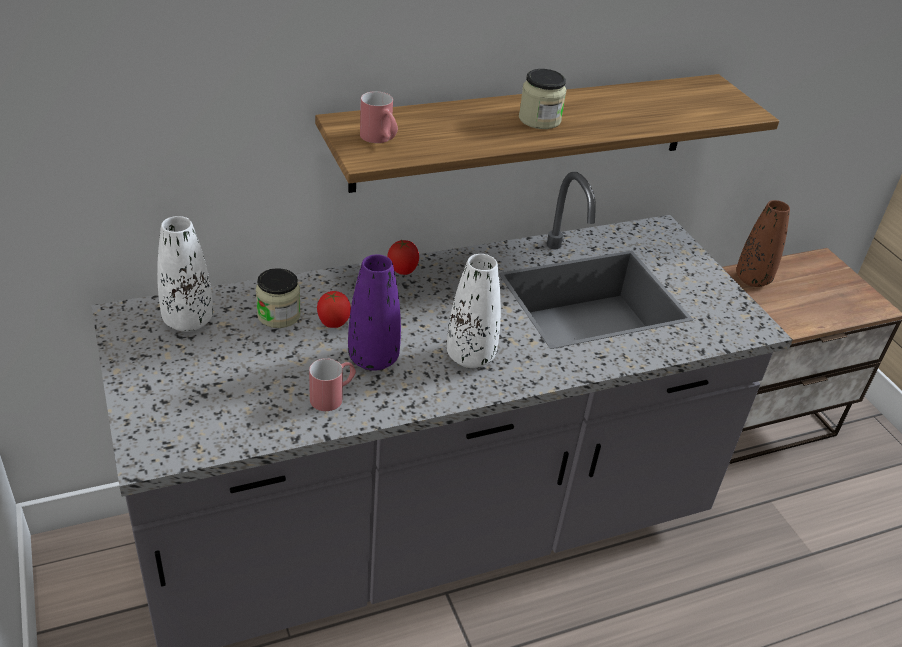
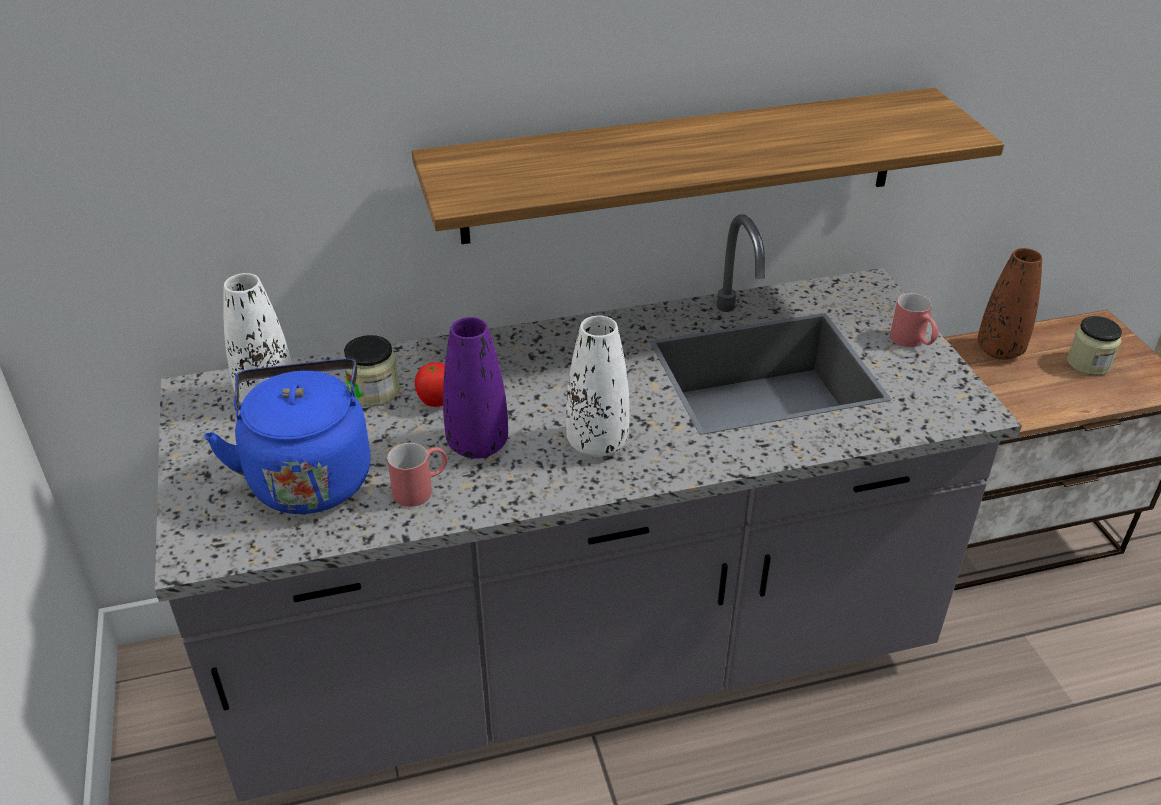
camera: 10 degrees right, 0 degrees up
(236, 386) = (309, 475): none -> blue kettle
(380, 139) = (482, 178): red mug -> red mug (912, 342)
(402, 271) = (531, 339): tomato -> none
(539, 119) = (687, 149): jar -> jar (1088, 363)

